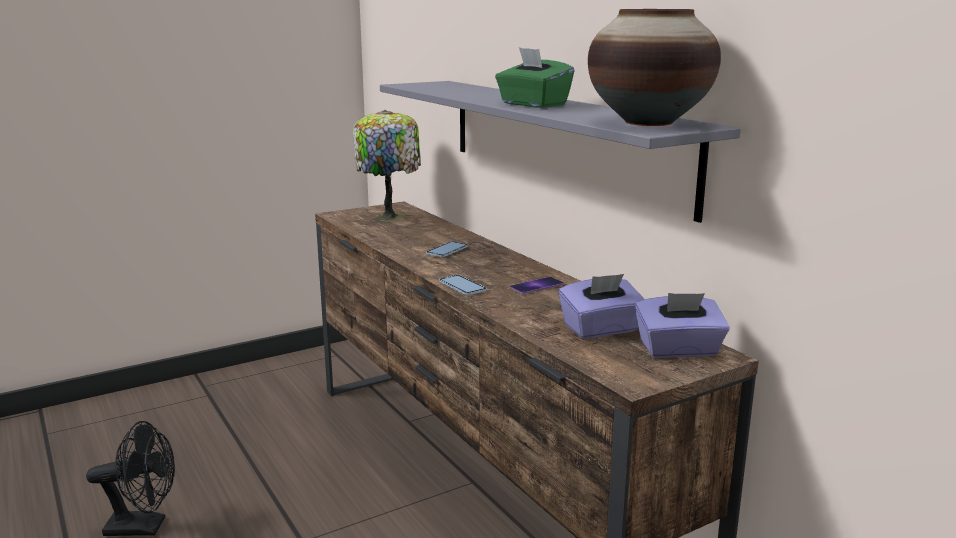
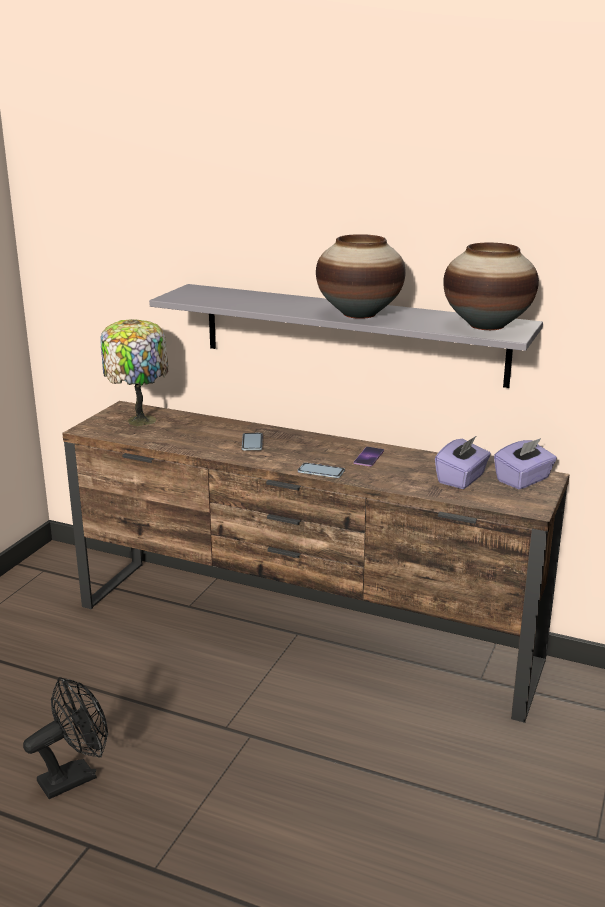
camera: 35 degrees left, 5 degrees up
(533, 104) = (359, 314): green tissue box -> vase

